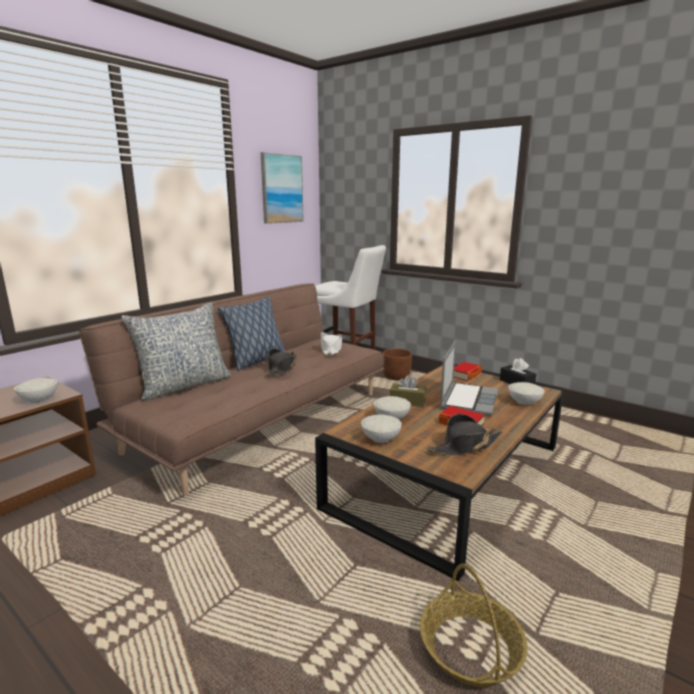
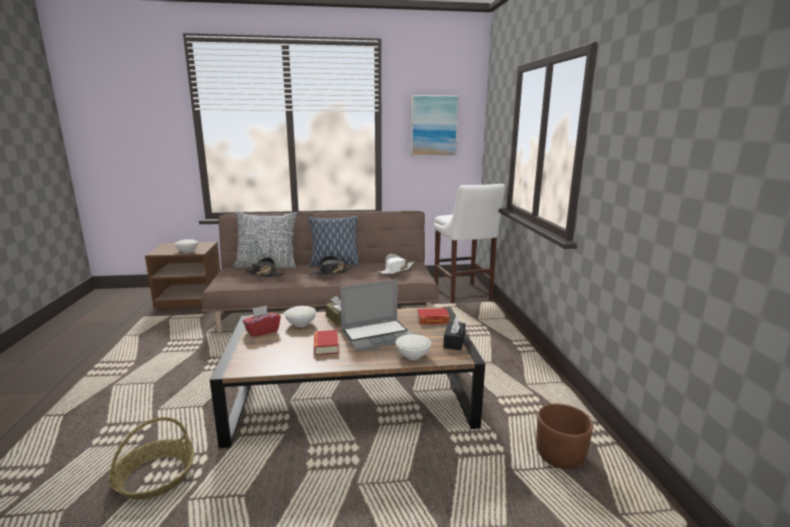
camera: 45 degrees right, 0 degrees up
(381, 439) = (262, 331): white bowl -> red tissue box
(396, 377) = (480, 317): brown planter -> brown planter (560, 456)
(465, 446) = (286, 358): black hat -> black hat (264, 274)

